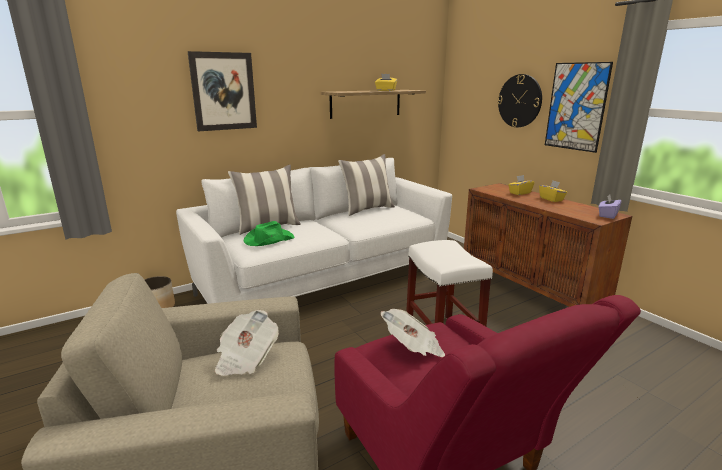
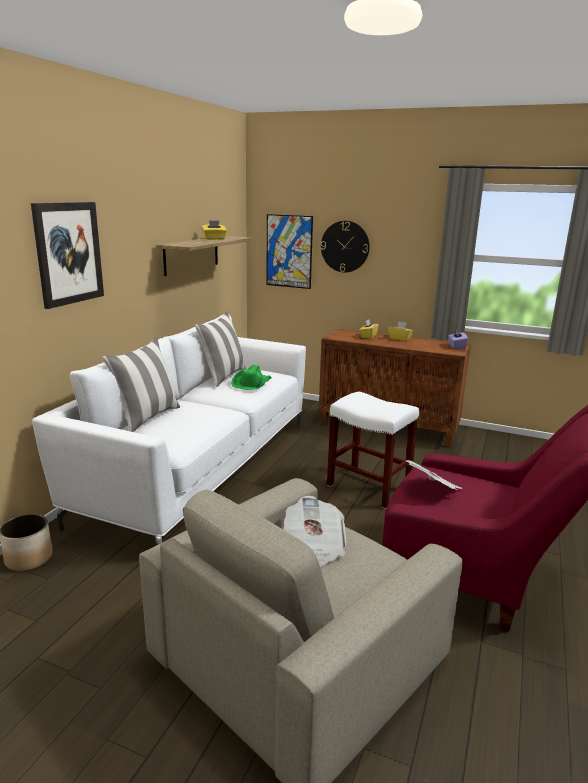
camera: 35 degrees left, 0 degrees up
(268, 240) = (174, 431): green hat -> green hat (251, 383)
(576, 106) = (405, 252): picture -> picture (289, 251)

